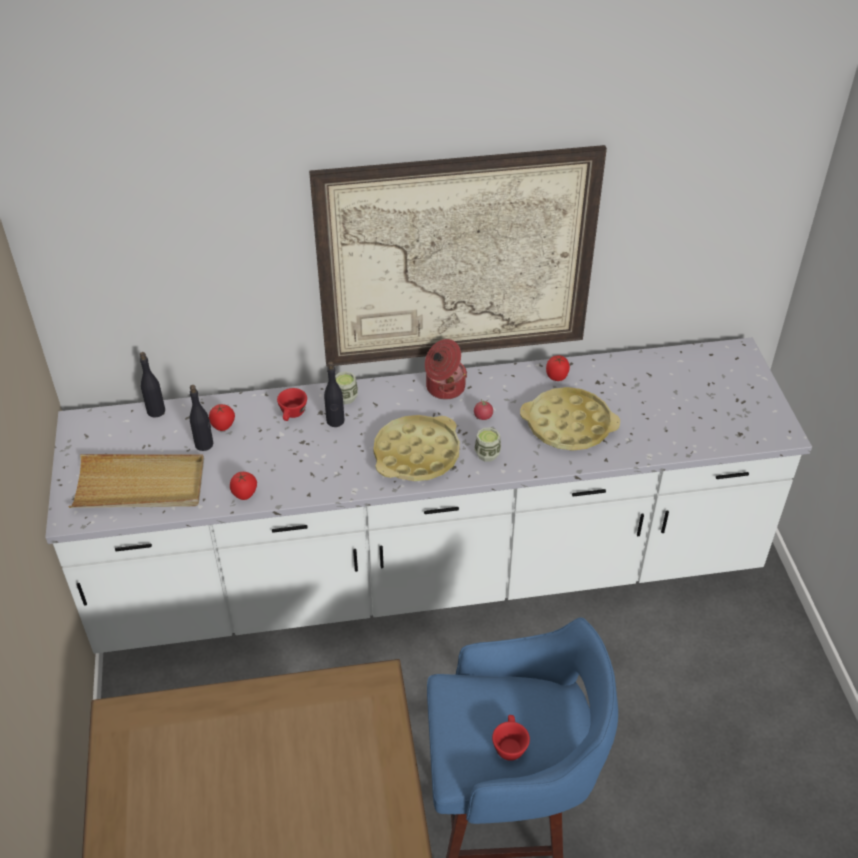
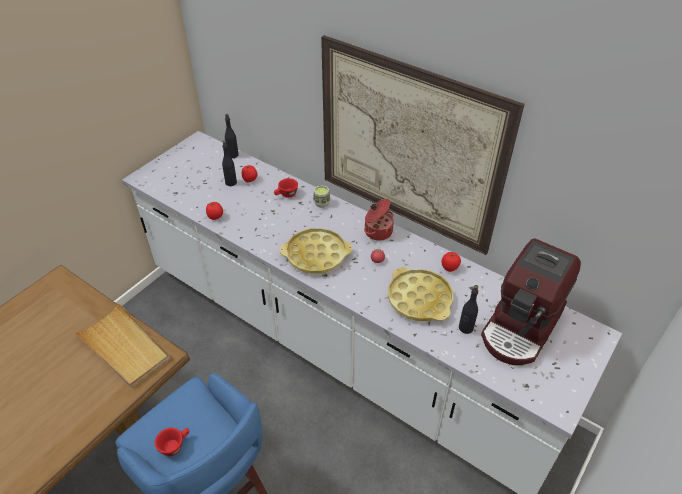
camera: 45 degrees right, 0 degrees up
(140, 485) = (182, 183): beige tray -> beige tray (124, 347)
(335, 421) = (301, 211): black bottle -> black bottle (465, 328)
(487, 454) = (352, 281): cup -> none
(679, 388) = (521, 328): none -> coffee machine

